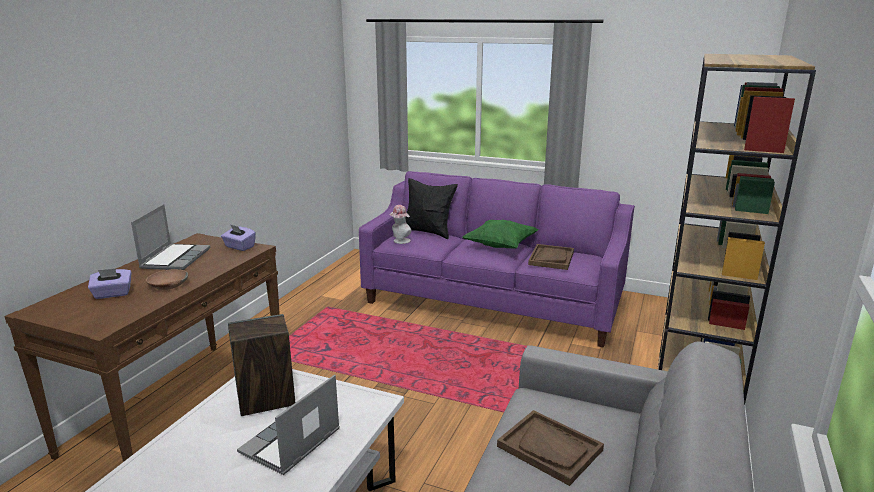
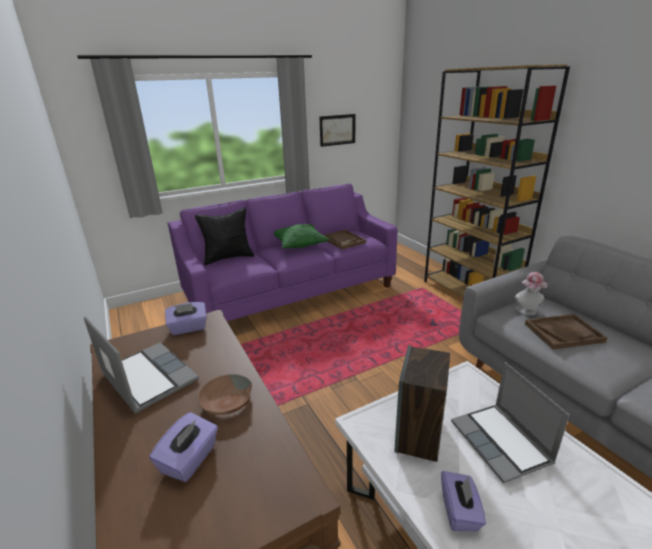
camera: 50 degrees left, 5 degrees up
(196, 440) = (460, 511): none -> purple tissue box
(400, 241) = (227, 271): hat -> hat (527, 311)
(641, 118) = (337, 130): none -> picture

